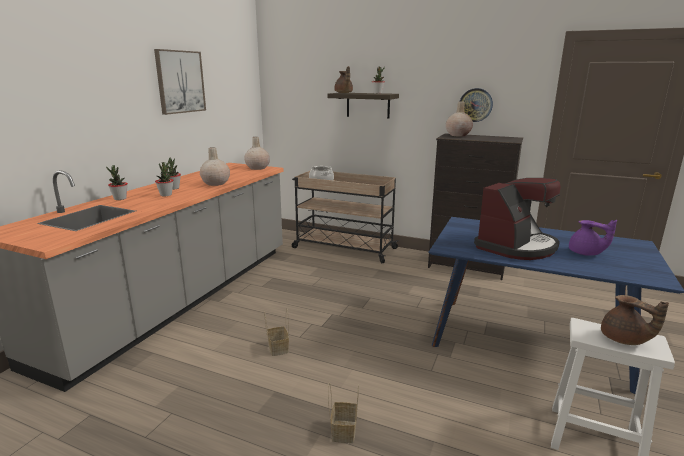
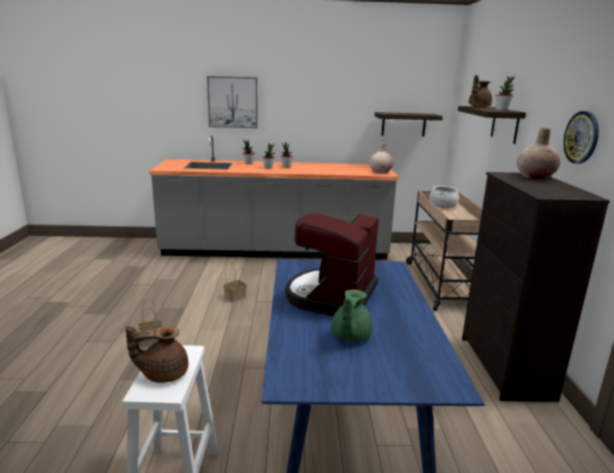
camera: 65 degrees right, 0 degrees up
(180, 82) = (339, 86): picture -> picture (233, 102)
(215, 183) = (312, 171): beige vase -> none
(233, 118) = (403, 124): none -> shelf
(516, 246) = (331, 296): coffee machine -> coffee machine turned 90 degrees clockwise
(585, 253) = (349, 337): purple teapot -> green teapot
(624, 340) = (163, 373): brown teapot -> brown teapot turned 45 degrees clockwise

